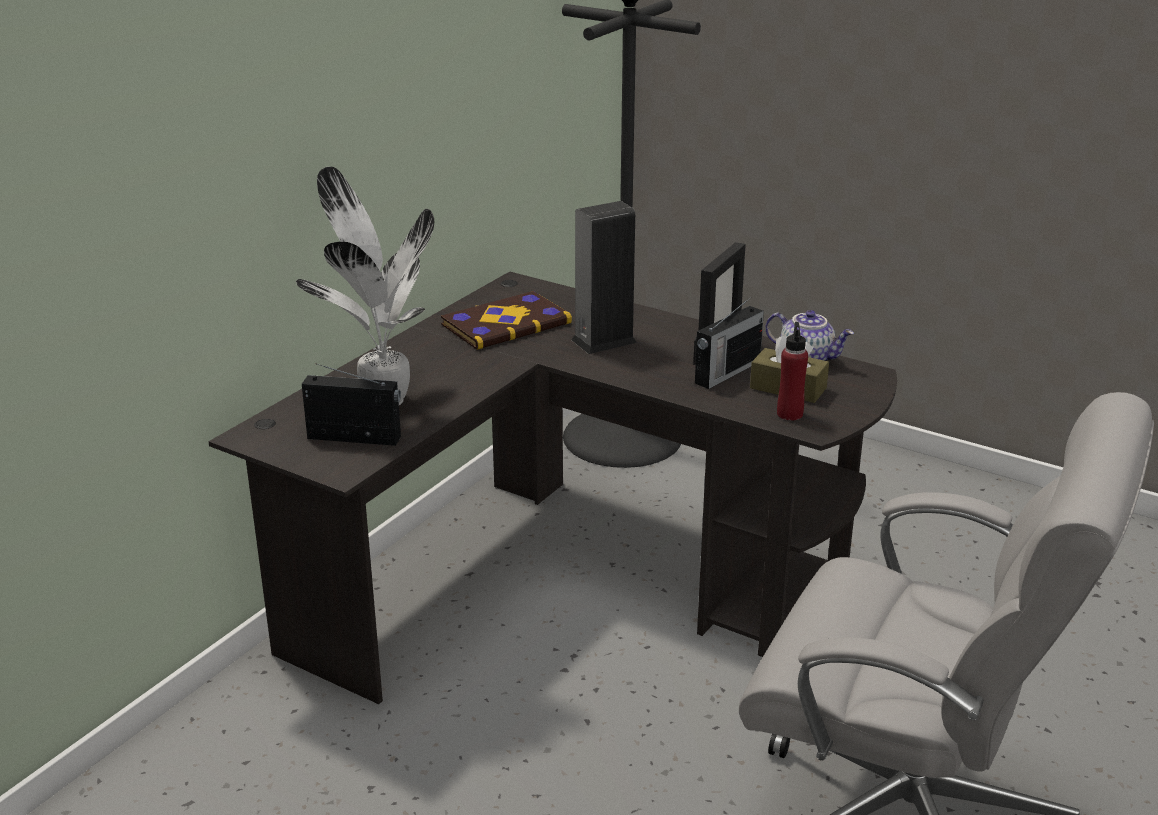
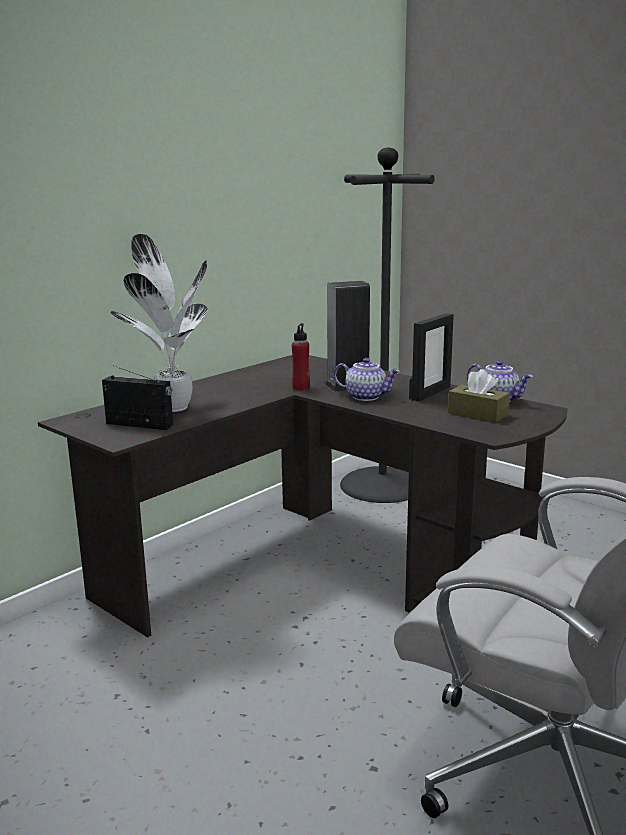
camera: 10 degrees right, 10 degrees down
(505, 323) = (282, 375): book -> none
(636, 362) = (366, 396): none -> teapot
(726, 372) = (432, 404): radio -> none
(790, 414) = (474, 427): red bottle -> red bottle (301, 388)

